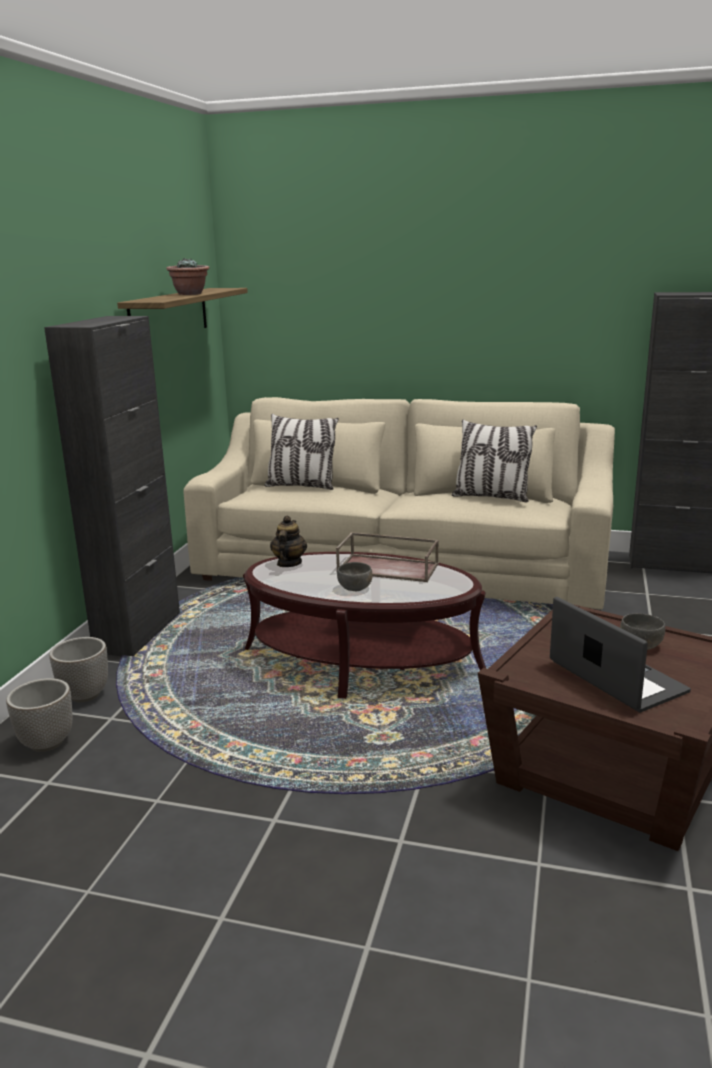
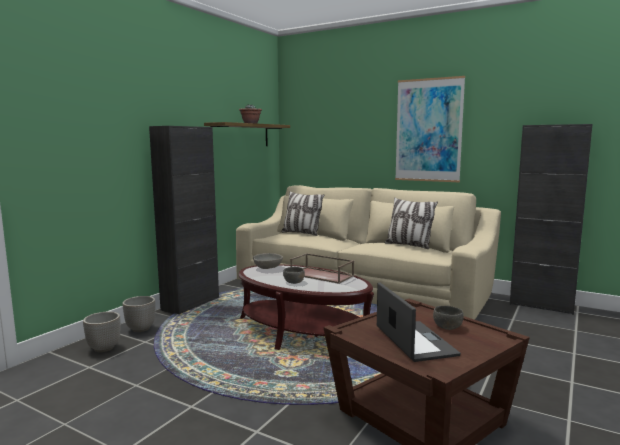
camera: 15 degrees right, 10 degrees down
(289, 563) = (267, 268): teapot -> grey bowl
(497, 297) = (428, 130): none -> picture

